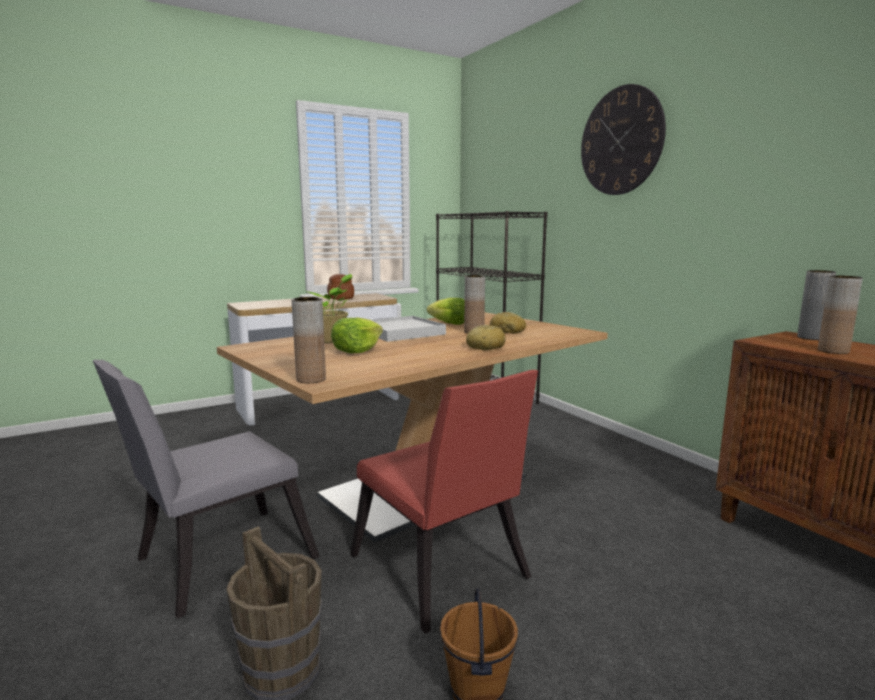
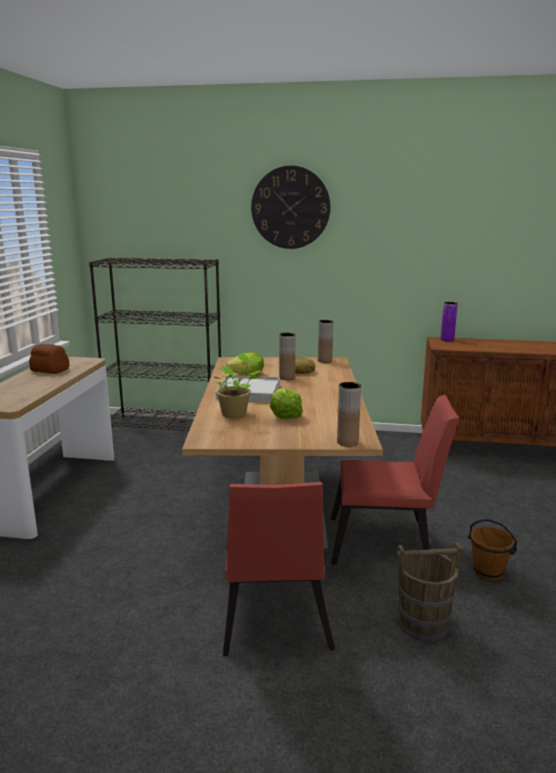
camera: 50 degrees left, 5 degrees up
(215, 561) = (274, 619): grey chair -> red chair
(485, 347) = (335, 387): bread -> none
(811, 338) = (447, 340): grey vase -> purple vase
(833, 351) = (475, 347): brown vase -> brown vase (325, 361)

